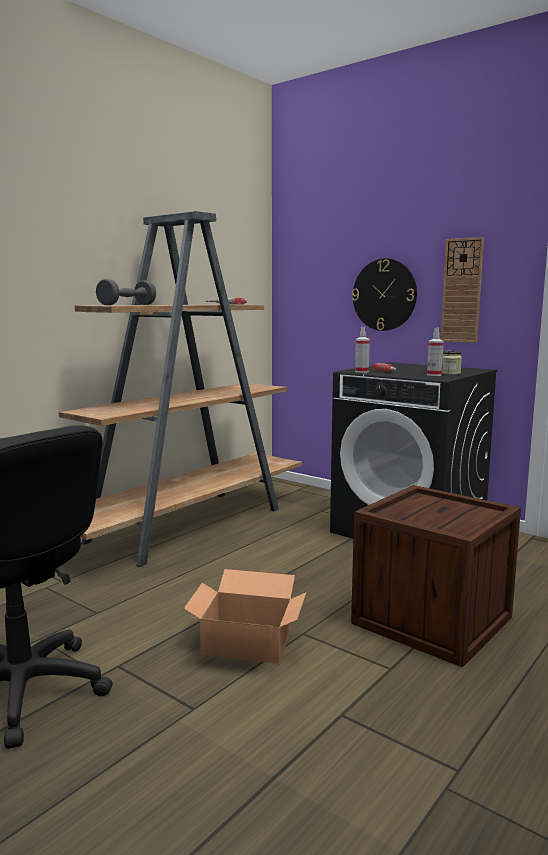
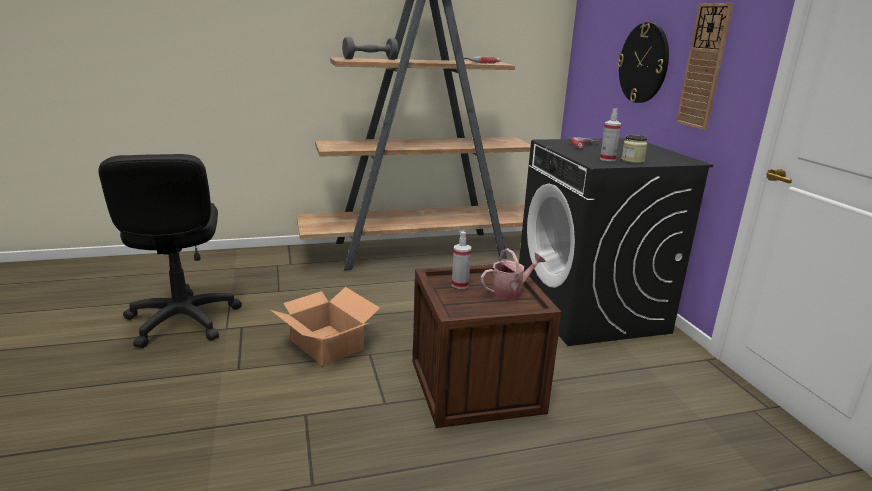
camera: 35 degrees right, 10 degrees up
(361, 372) = (553, 144): spray bottle -> spray bottle (460, 285)
(454, 507) = (510, 292): none -> watering can

